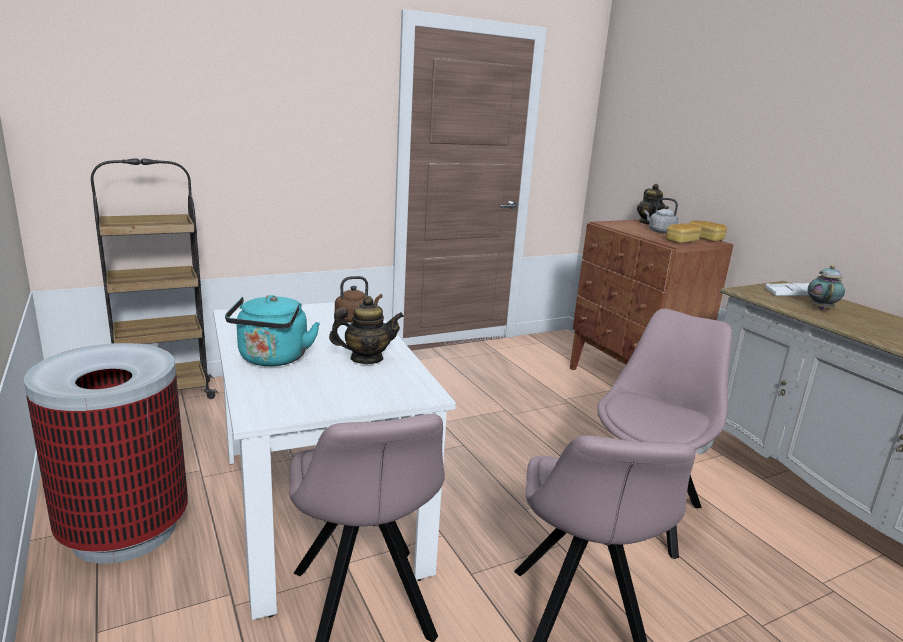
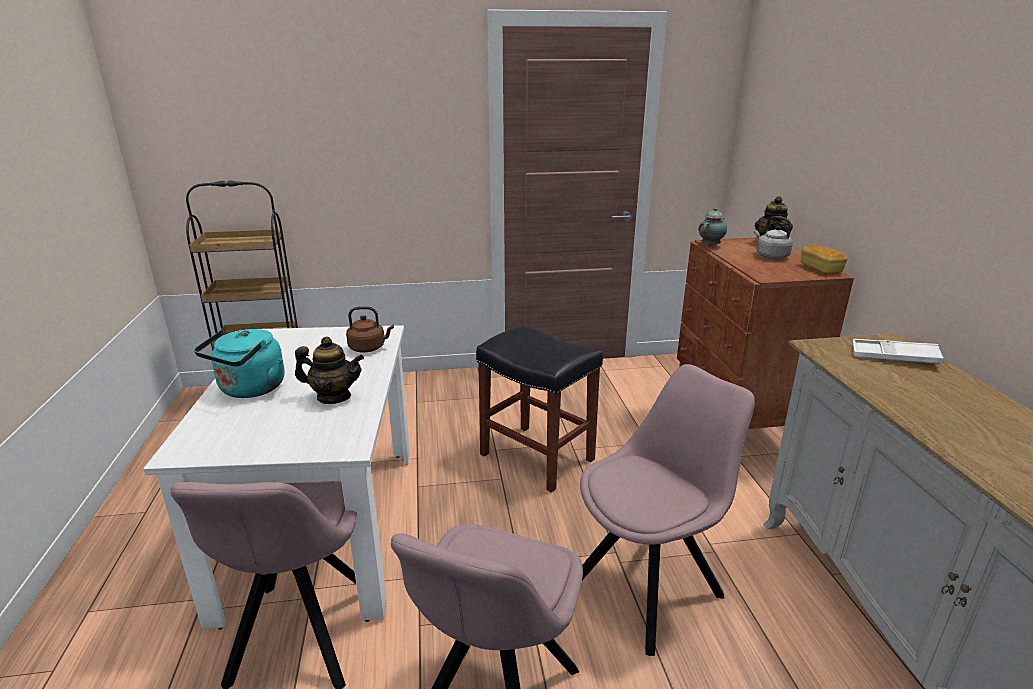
camera: 20 degrees right, 5 degrees up
(125, 531) = (161, 520): trash can -> none
(485, 424) = (538, 457): none -> black stool
(681, 241) = (781, 272): bread -> none
(820, 308) = (902, 382): teapot -> teapot (711, 245)

